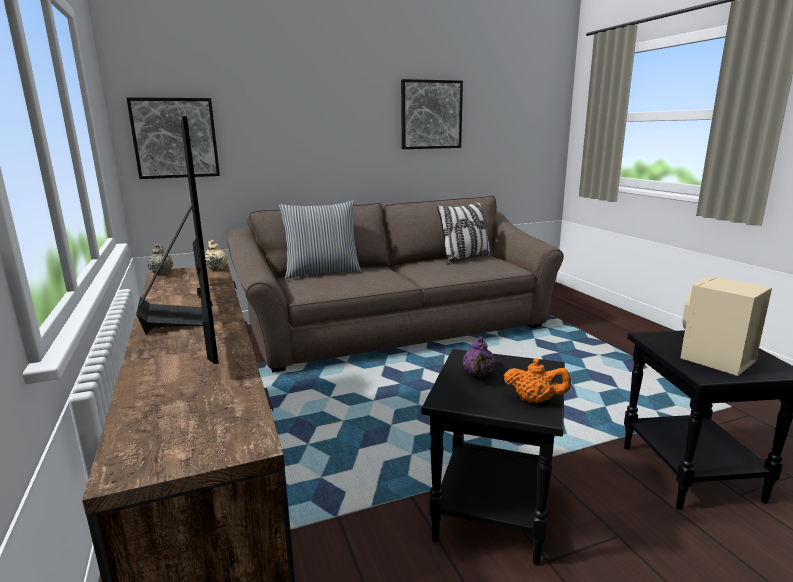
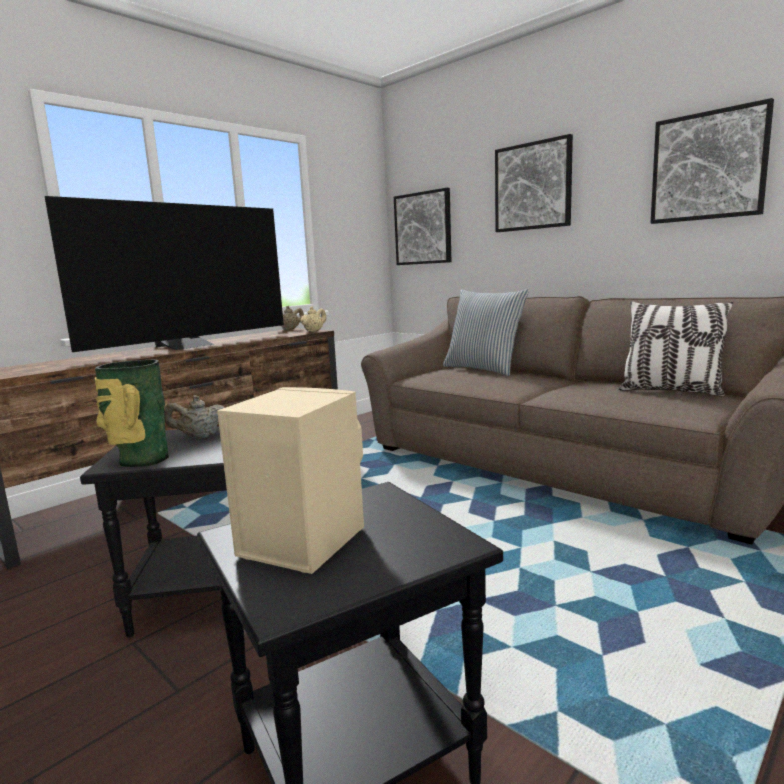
camera: 65 degrees right, 5 degrees down
(307, 110) = (533, 186): none -> picture
(478, 374) = (199, 437): purple teapot -> beige teapot
(535, 400) = (141, 460): orange teapot -> vase

